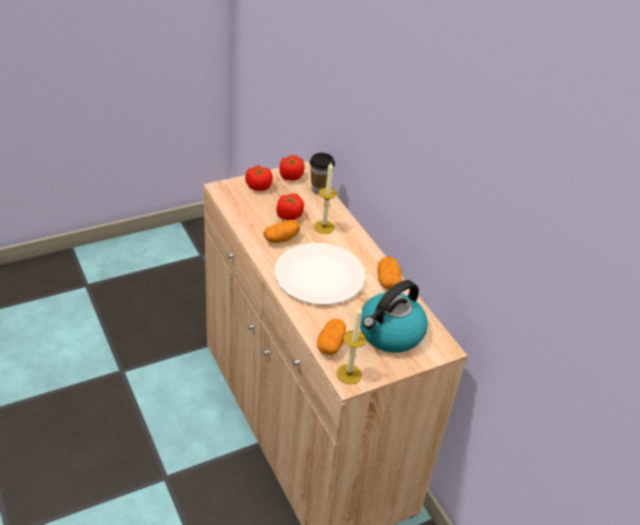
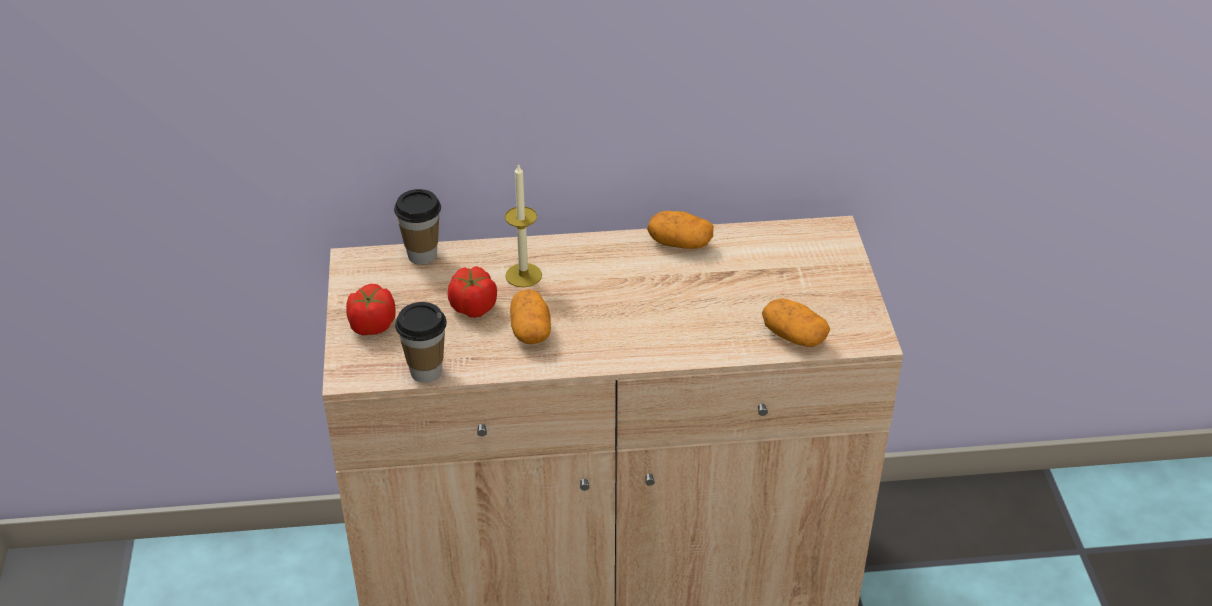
camera: 65 degrees left, 0 degrees up
(233, 211) = (426, 371): none -> cup
(291, 176) = (365, 279): tomato -> none
(319, 276) = (640, 311): white plate -> none
(349, 374) = (857, 334): candle -> none
(390, 333) = (790, 272): kettle -> none

